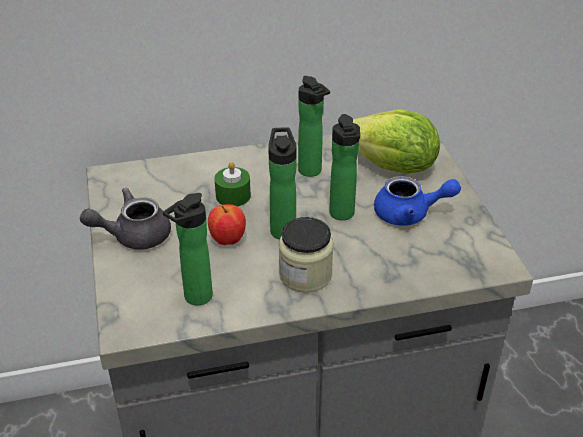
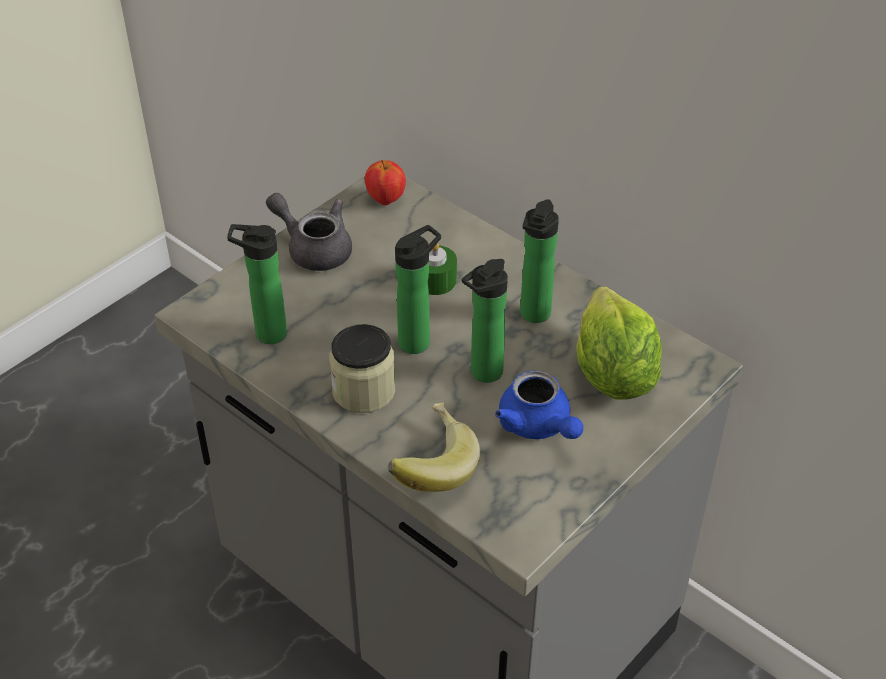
camera: 55 degrees right, 5 degrees up
(228, 240) = (364, 312): apple -> apple (386, 200)
(405, 276) = (429, 467): none -> banana

